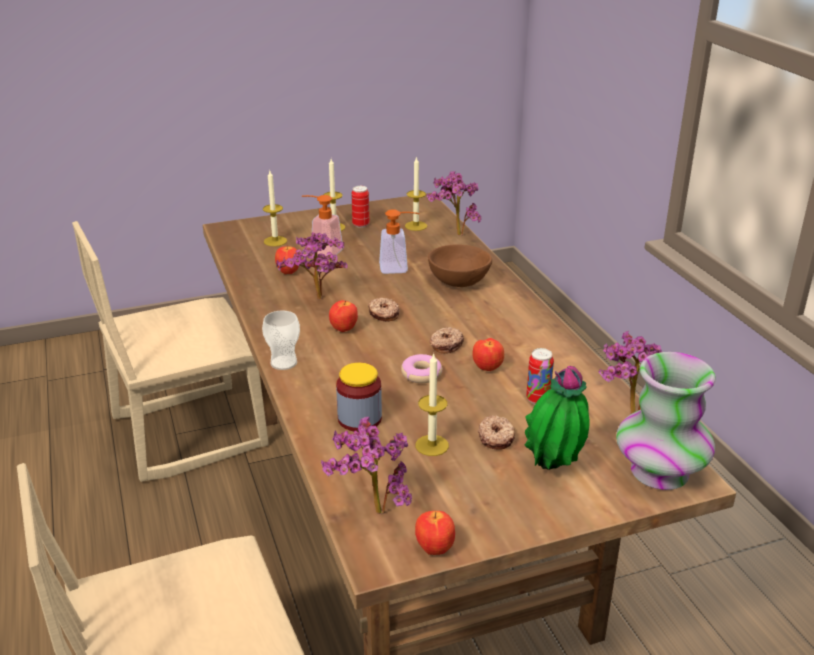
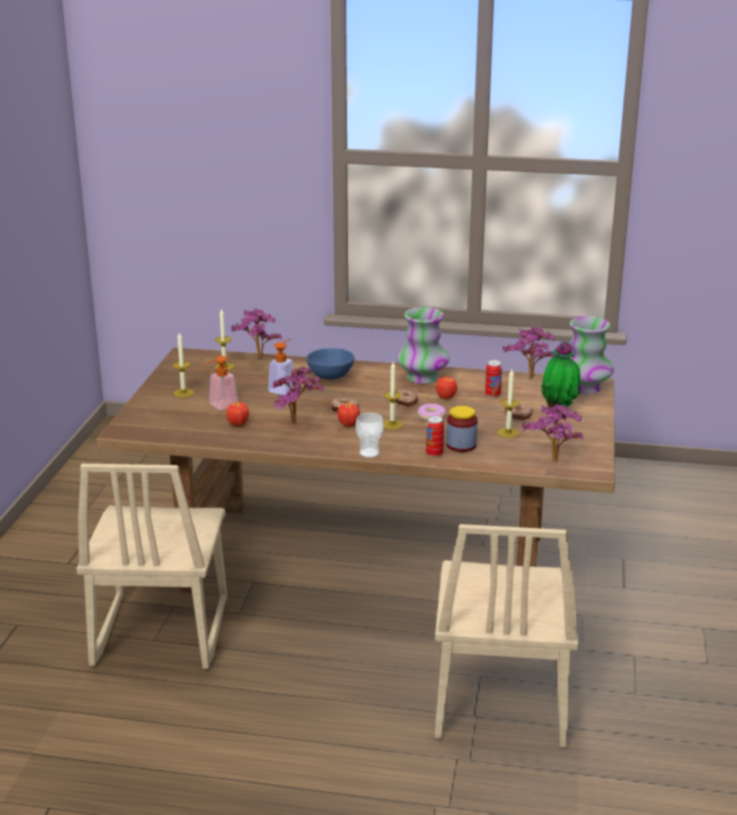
camera: 60 degrees left, 5 degrees down
(275, 241) = (176, 418): candle -> candle (392, 425)
(361, 225) = (193, 383): can -> can (434, 454)
(434, 549) = (596, 455): apple -> none
(458, 282) = (329, 377): brown bowl -> blue bowl
(528, 336) = (422, 377): none -> vase

